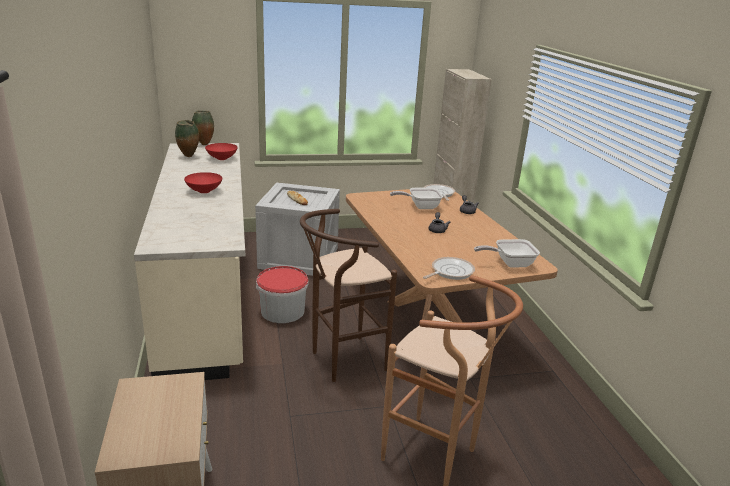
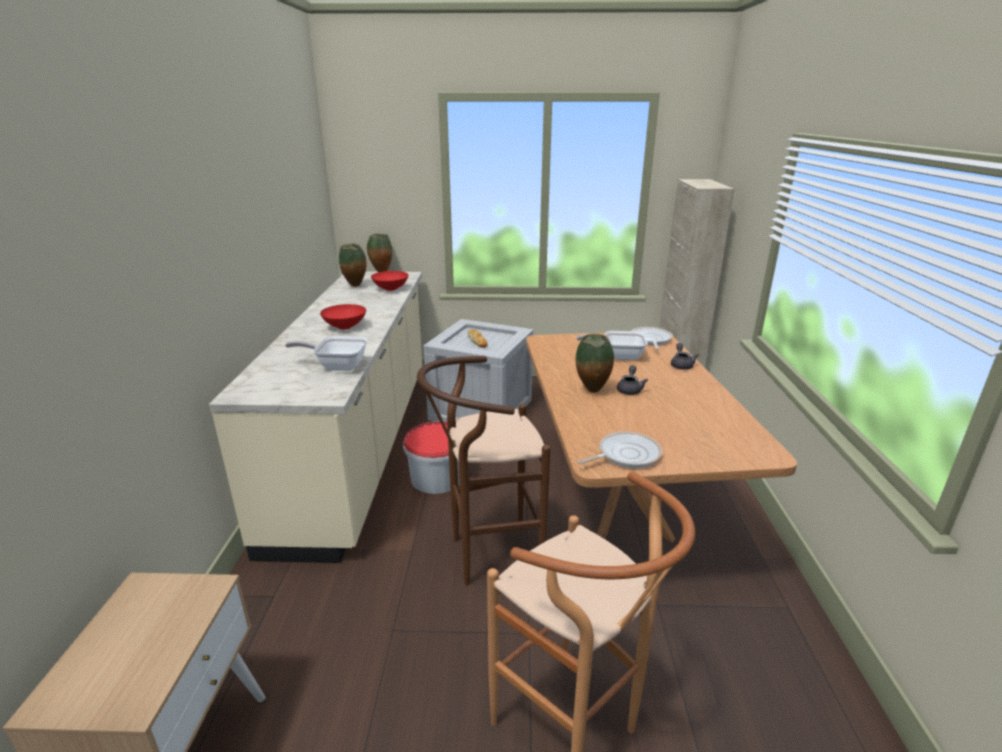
camera: 15 degrees right, 0 degrees up
(412, 232) = (592, 391): none -> vase
(509, 263) = (721, 447): frying pan -> frying pan (337, 365)

